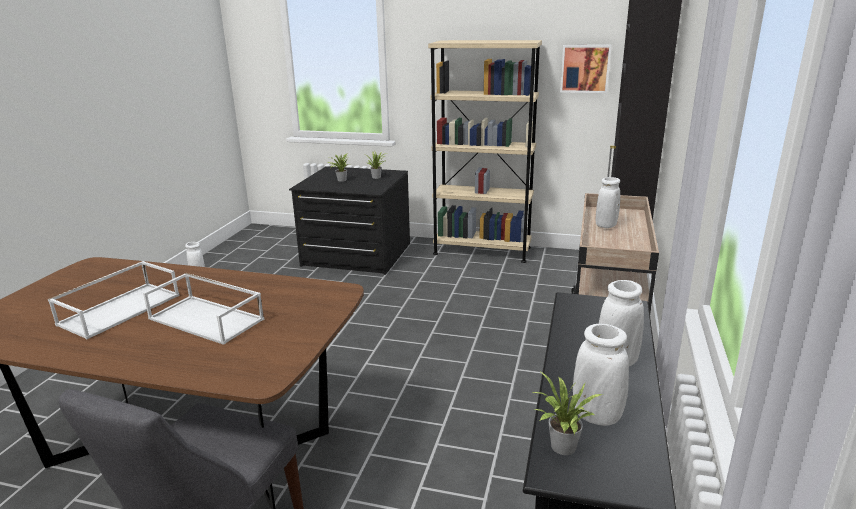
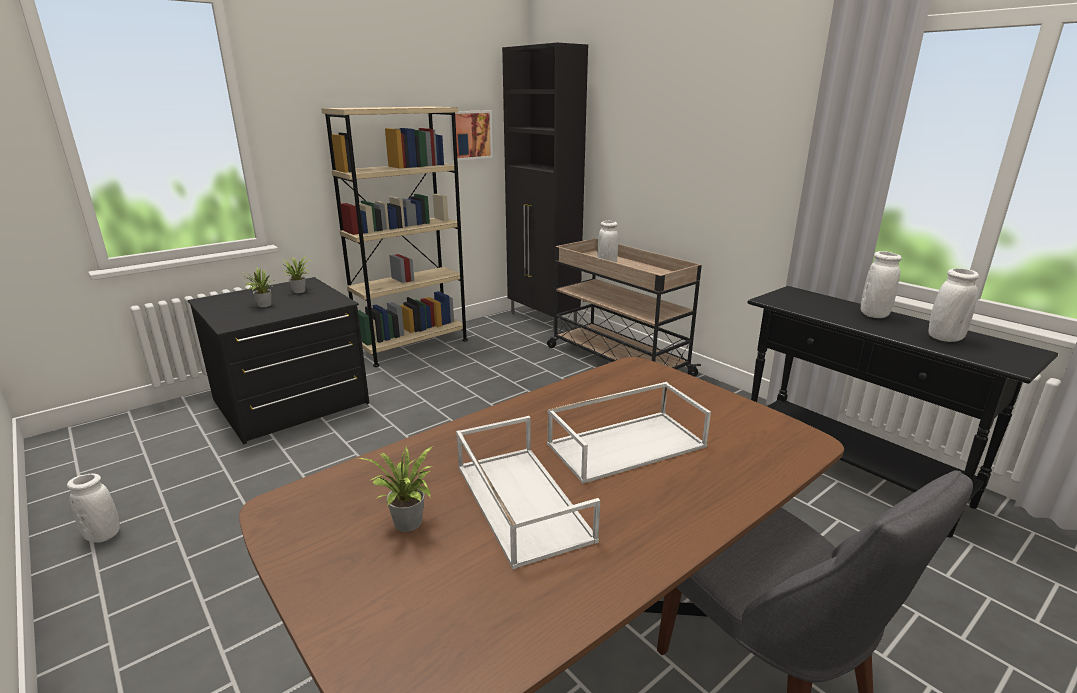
camera: 55 degrees left, 0 degrees up
(561, 448) = (984, 357): potted plant -> potted plant (408, 525)

